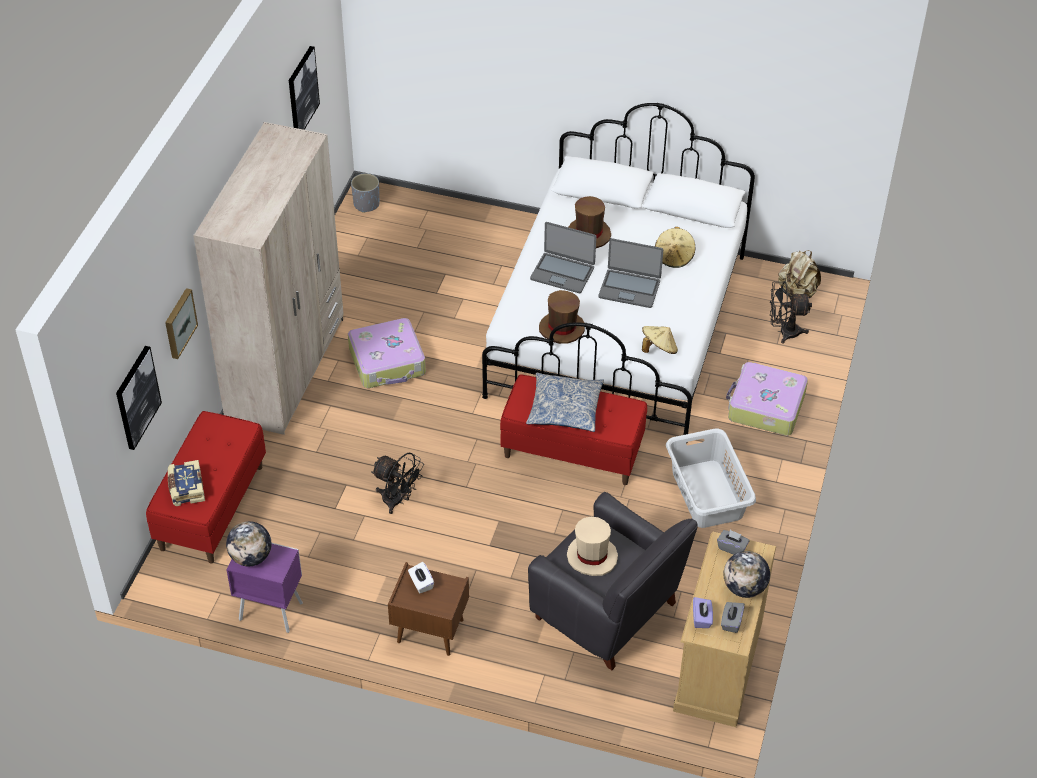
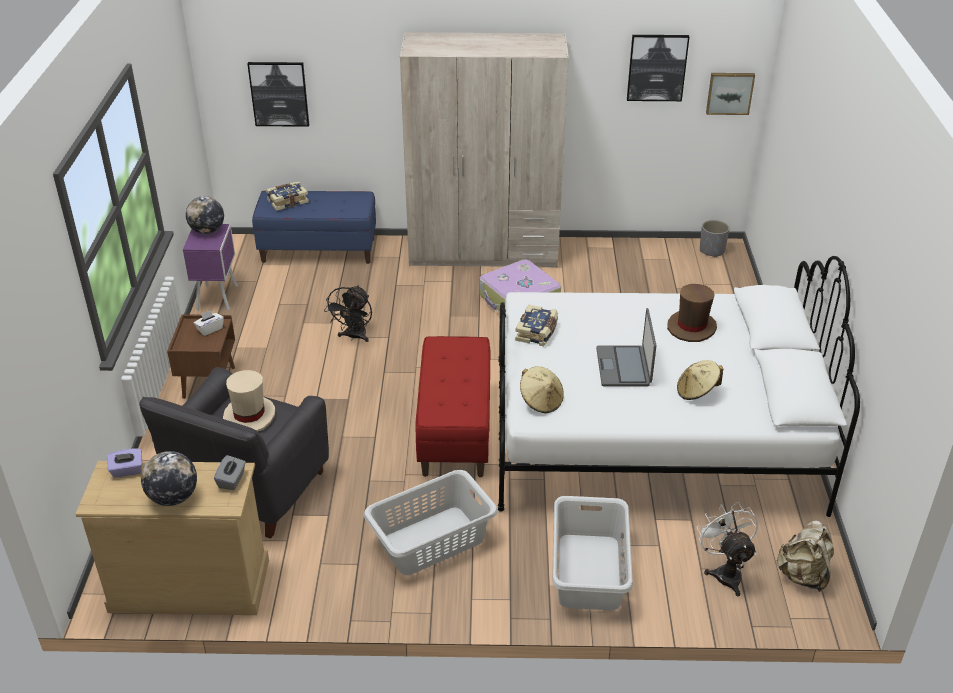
camera: 75 degrees right, 10 degrees down
(179, 323) = (363, 90): picture -> picture (729, 92)
(211, 507) = (319, 250): red bench -> blue bench
(562, 273) = (620, 320): laptop -> none
(562, 328) = (537, 332): brown hat -> book
(565, 409) = (451, 372): pillow -> none
(731, 622) = (123, 494): grey tissue box -> none
(765, 407) = (588, 572): suitcase -> grey laundry basket
(783, 332) = (725, 572): black fan -> white fan

